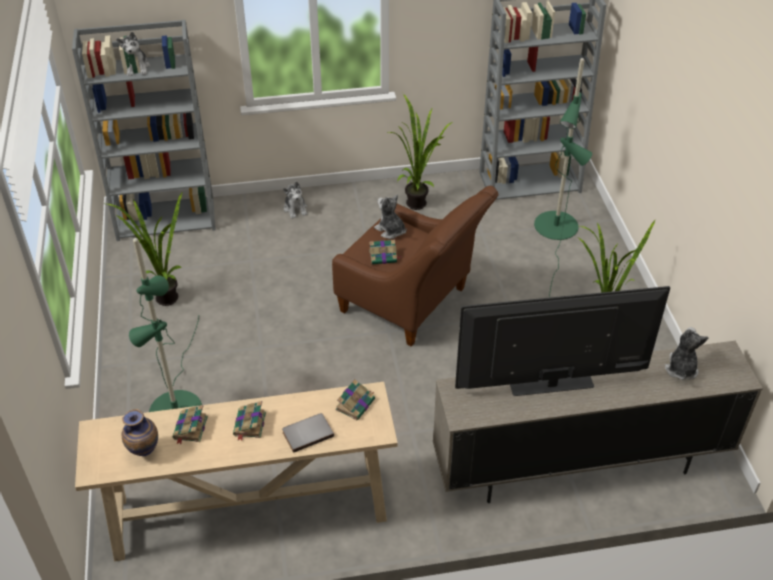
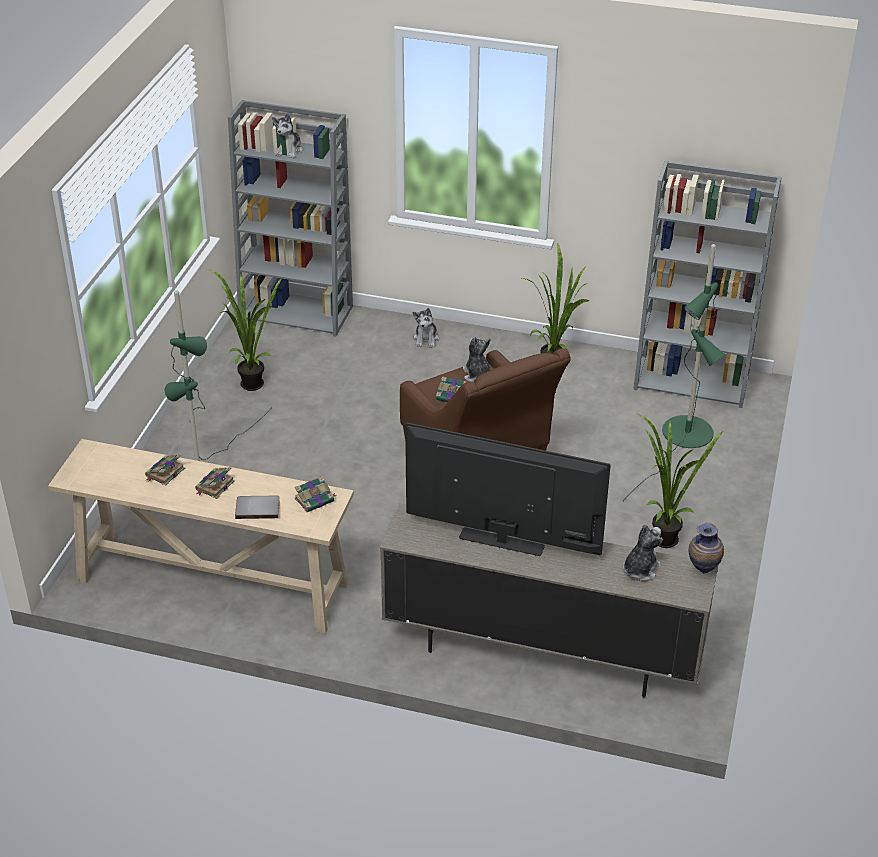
camera: 25 degrees right, 5 degrees down
(144, 452) = (117, 478): vase -> vase (703, 569)

